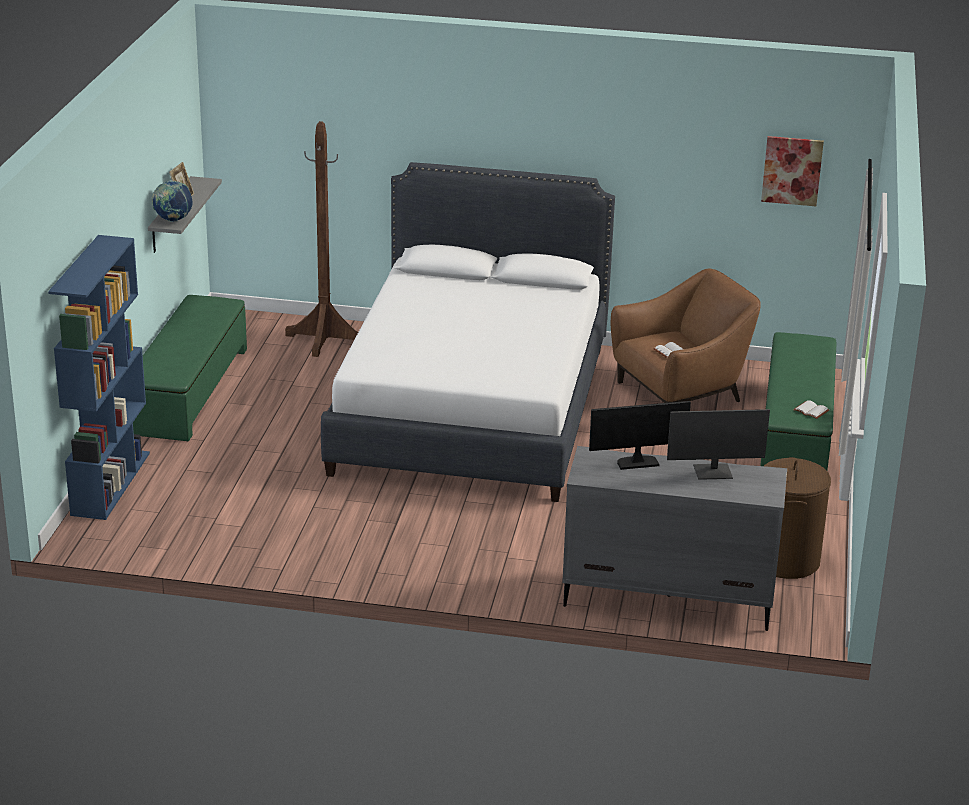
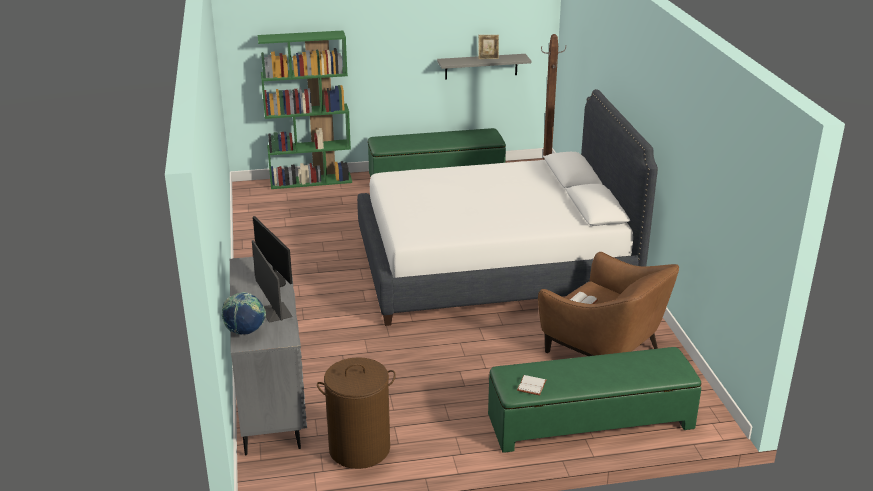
camera: 70 degrees right, 0 degrees up
(110, 483) = (311, 181): blue bookcase -> green bookcase
(173, 220) = (453, 61): globe -> globe (245, 332)
(792, 170) = (741, 205): picture -> none

